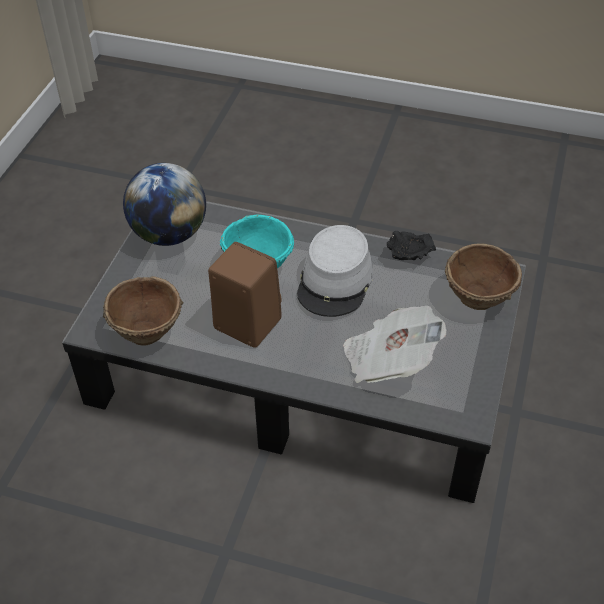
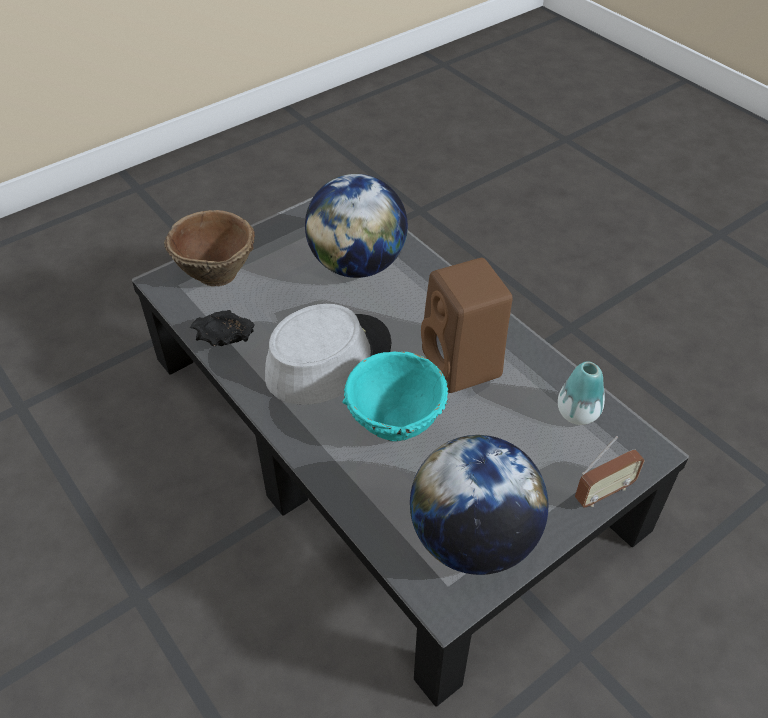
camera: 145 degrees left, 0 degrees up
(108, 291) = (603, 492): none -> radio
(148, 331) = (577, 413): brown bowl -> vase
(389, 360) = (357, 265): newspaper -> globe

